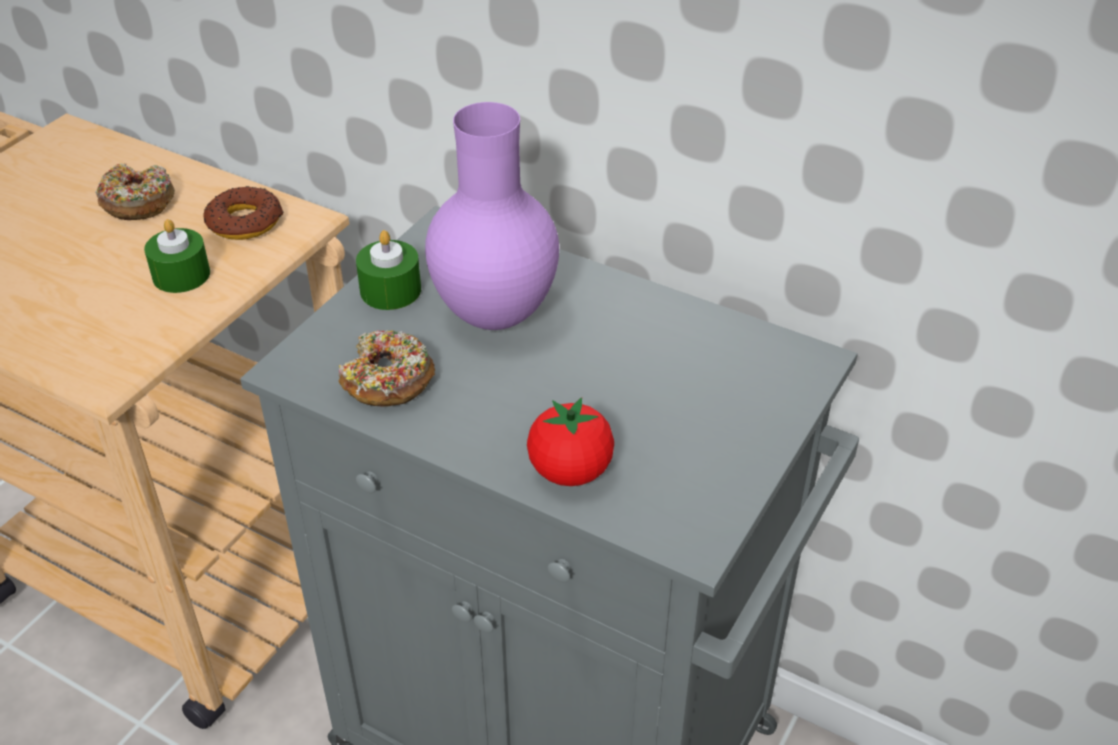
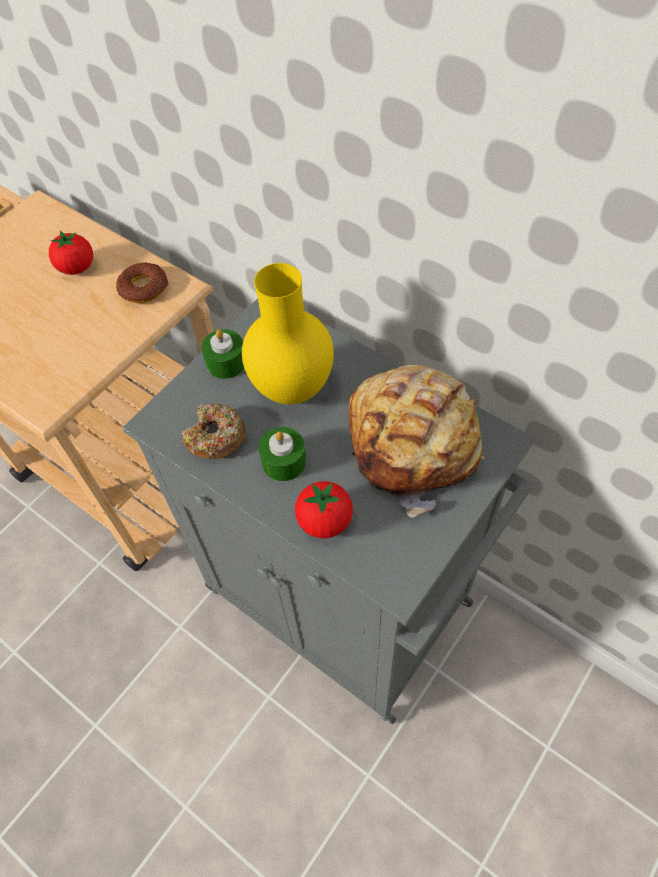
camera: 10 degrees right, 15 degrees up
(138, 202) = (77, 268): donut -> tomato
(181, 275) = (99, 329): green candle -> green candle (284, 461)
(492, 315) = (290, 388): purple vase -> yellow vase
(687, 369) = (415, 443): none -> bread

